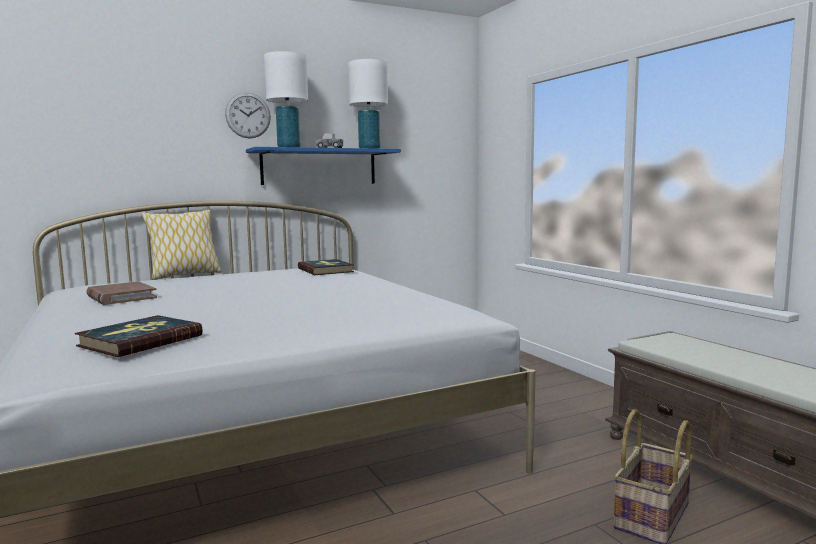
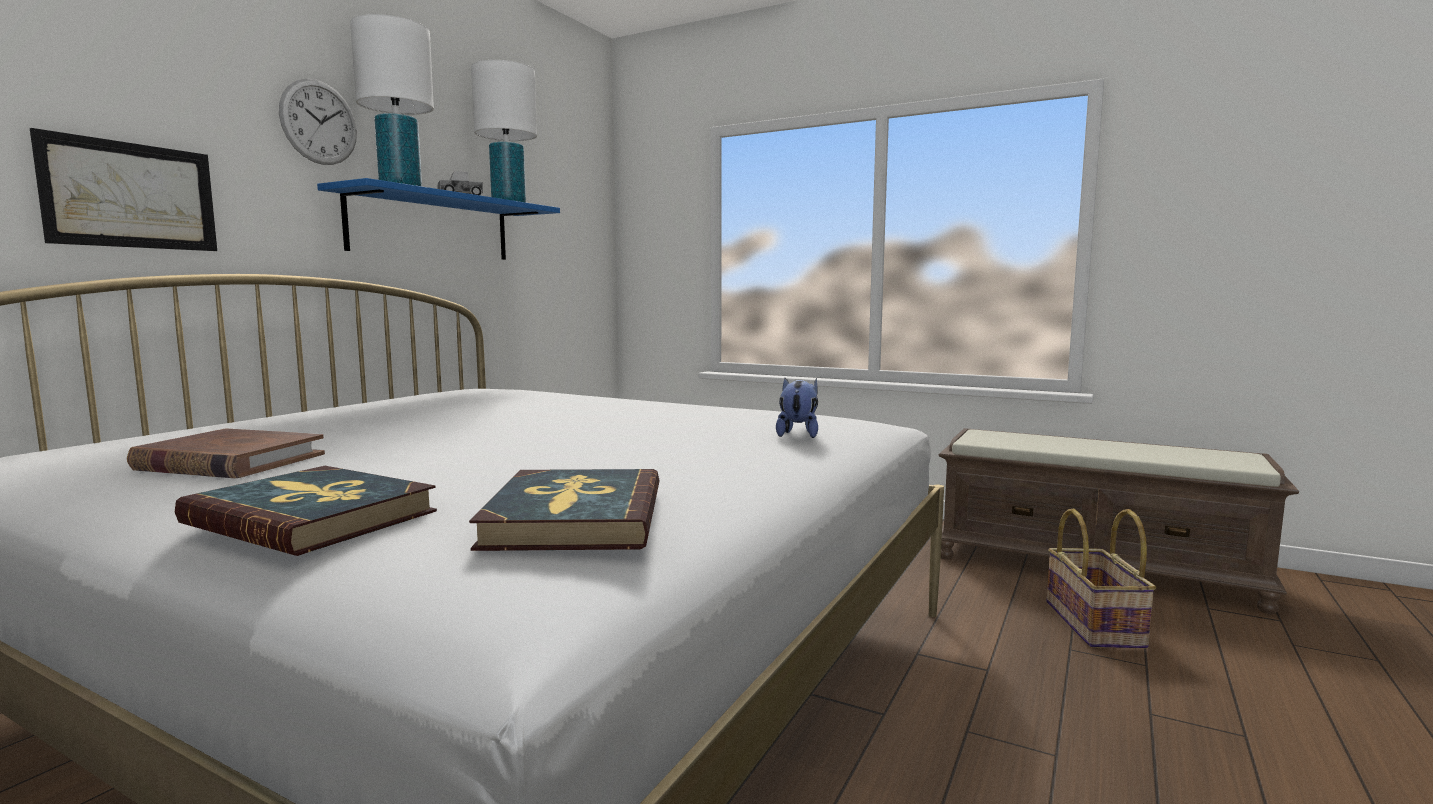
camera: 35 degrees left, 0 degrees up
(151, 166) = (131, 195): none -> picture
(184, 275) = (229, 419): pillow -> none
(326, 270) = (500, 392): book -> book (313, 517)
(377, 316) = (798, 434): none -> plush toy

